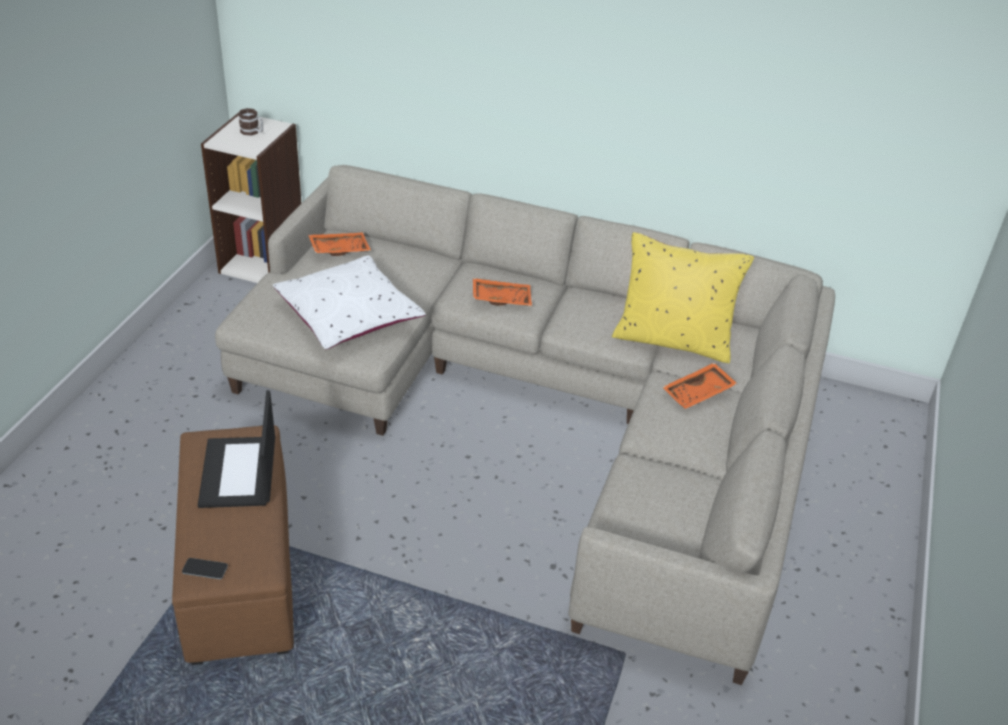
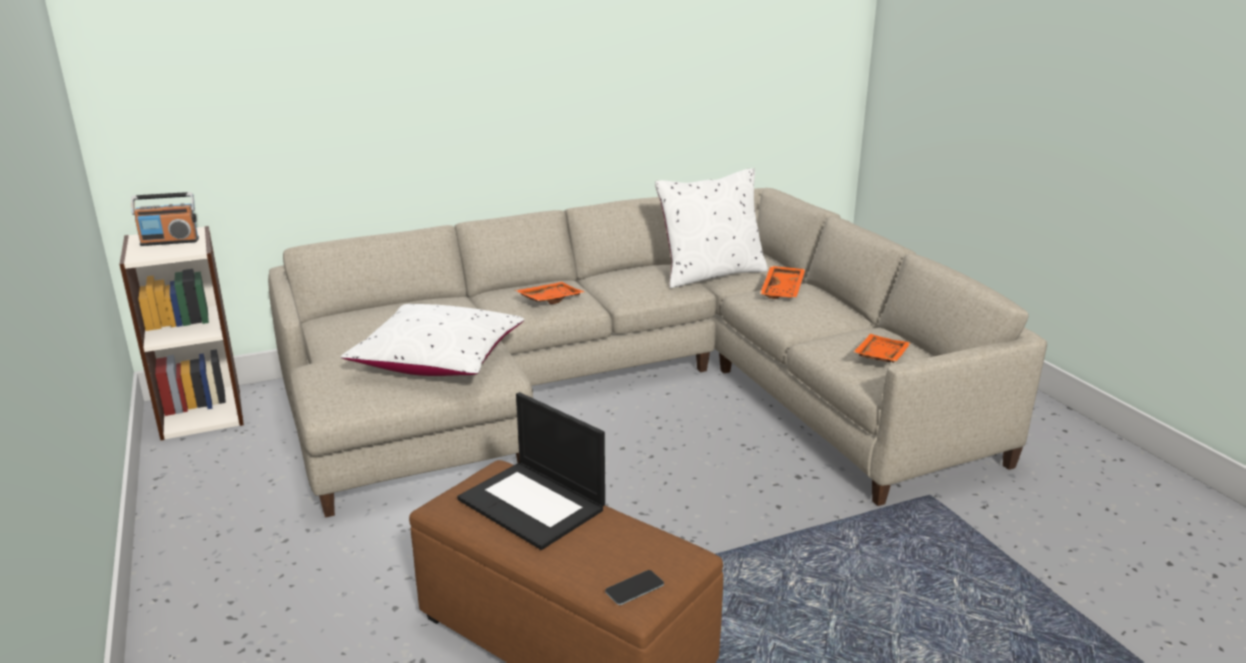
camera: 40 degrees left, 15 degrees down
(253, 132) = (170, 241): mug -> radio
(339, 249) = (348, 323): orange tray -> orange tray (879, 356)
(673, 339) = (711, 274): yellow pillow -> white pillow

